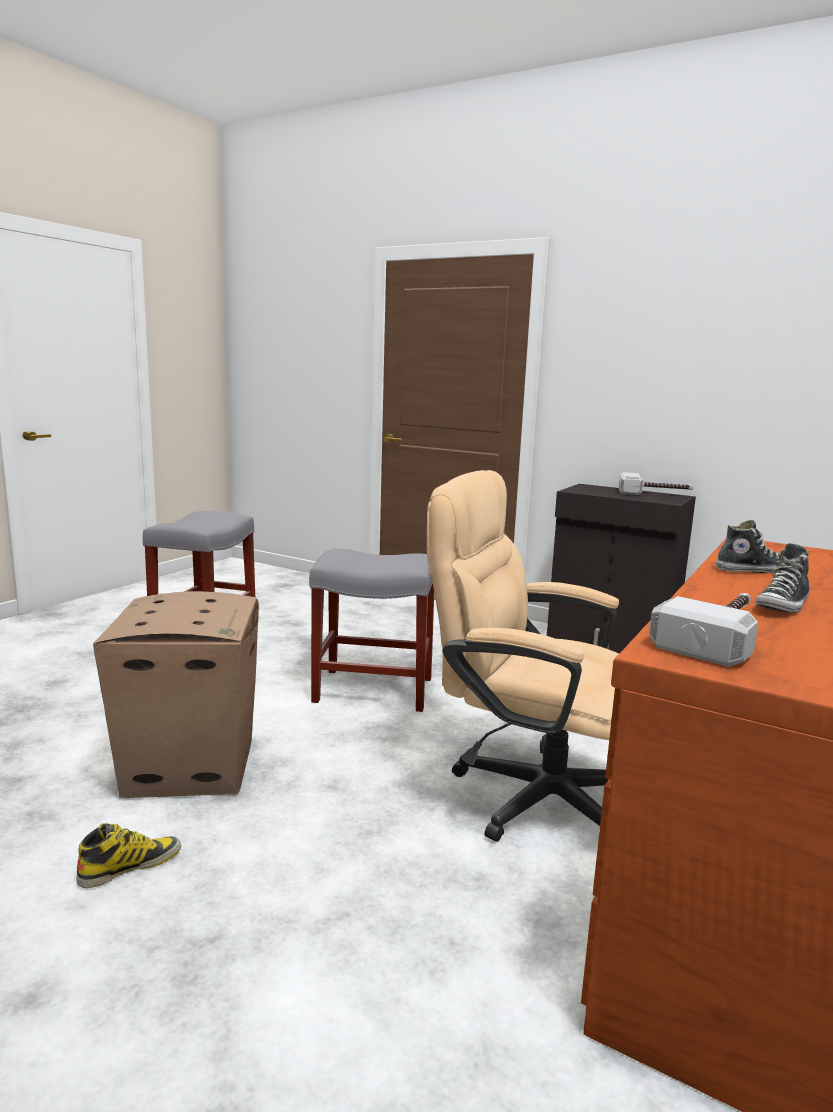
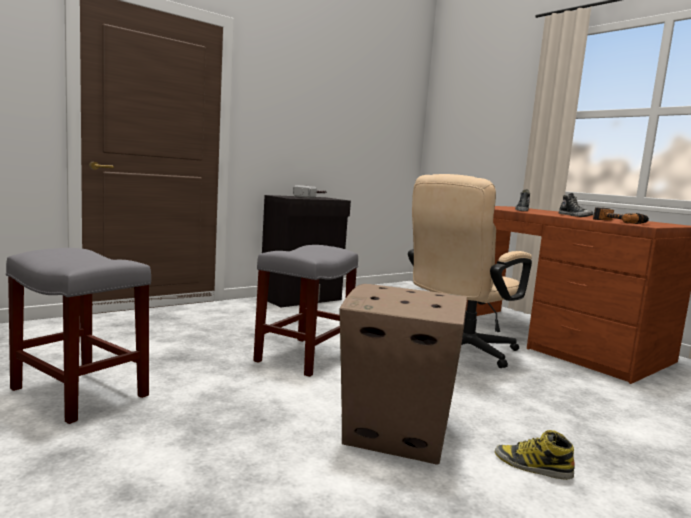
camera: 70 degrees left, 5 degrees down
(130, 866) = (532, 466): boot -> boot turned 45 degrees counterclockwise
(718, 635) = (620, 222): hammer -> power drill

